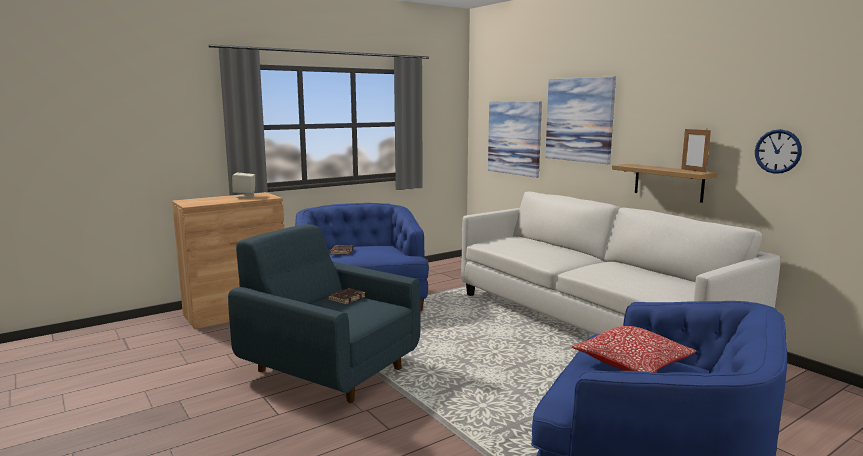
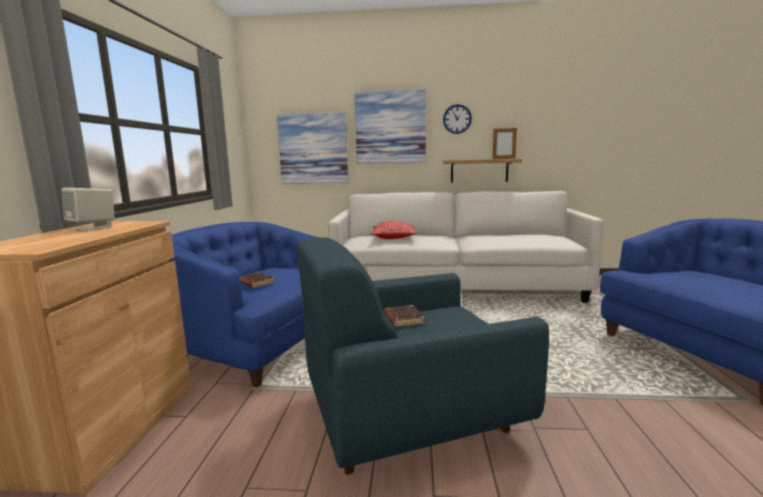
camera: 50 degrees left, 0 degrees up
(632, 364) = (690, 277): pillow -> pillow (393, 237)
(778, 151) = (557, 140): wall clock -> wall clock (457, 119)

